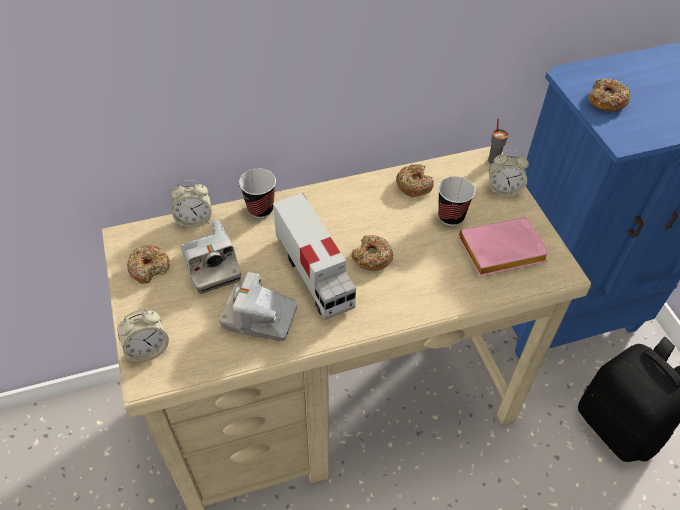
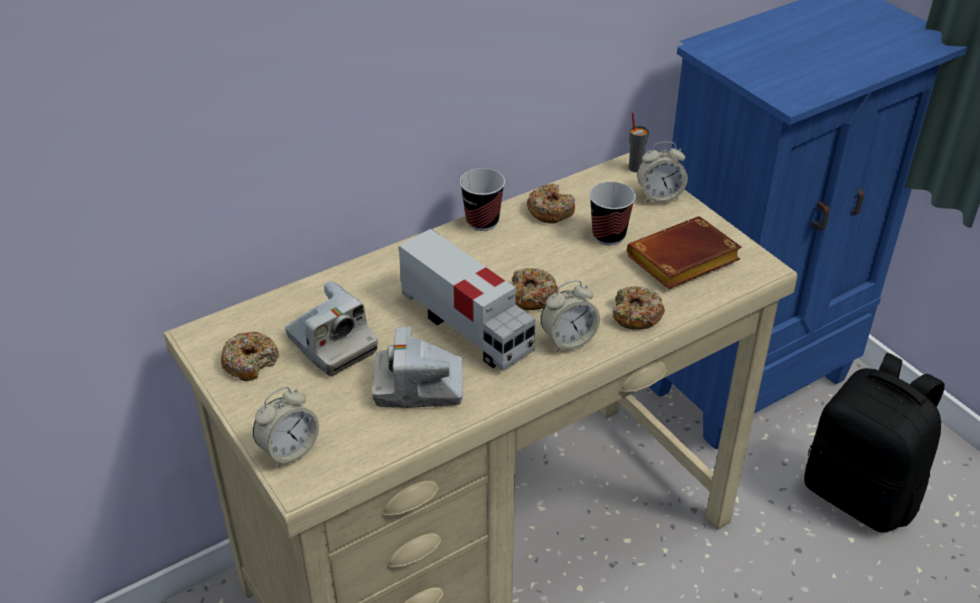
camera: 15 degrees left, 10 degrees down
(194, 220) = (287, 299): alarm clock -> alarm clock (568, 340)
(260, 209) = (368, 271): cup -> cup (482, 221)
(500, 253) = (682, 262): pink book -> brown book
(606, 101) = (756, 65): donut -> donut (636, 315)

